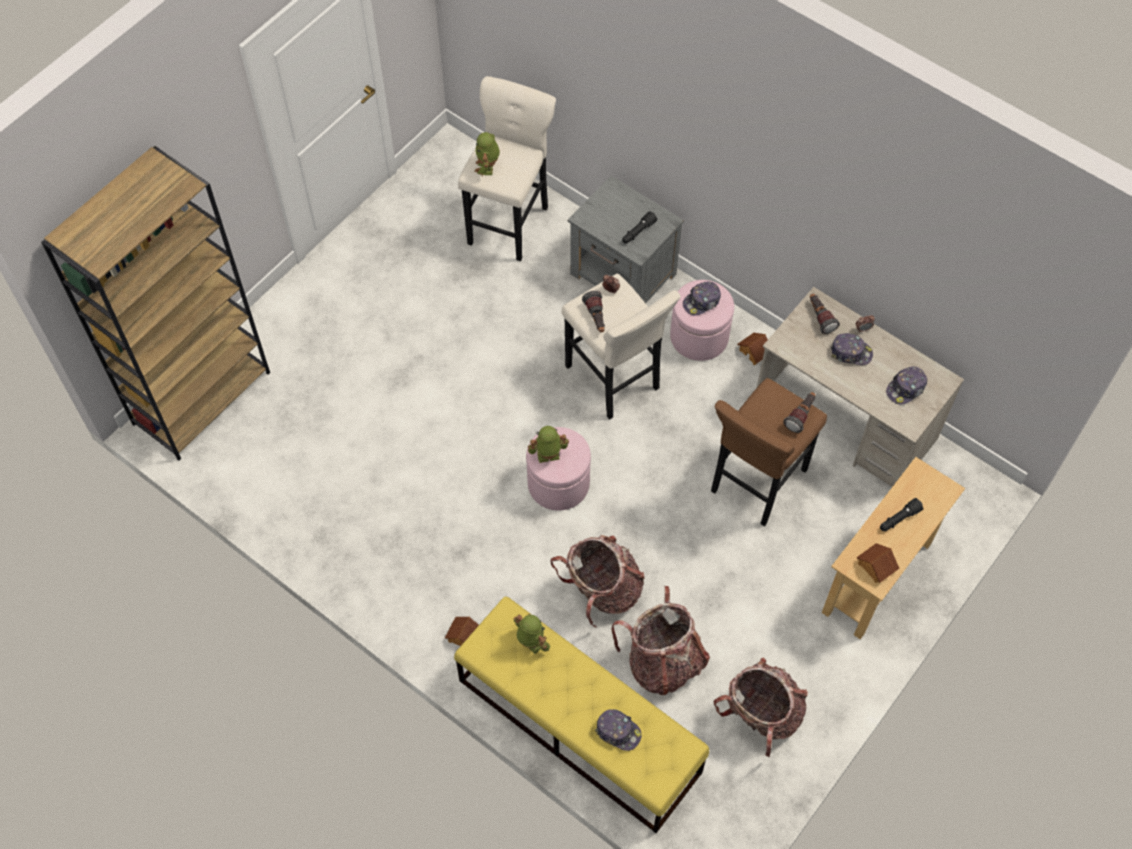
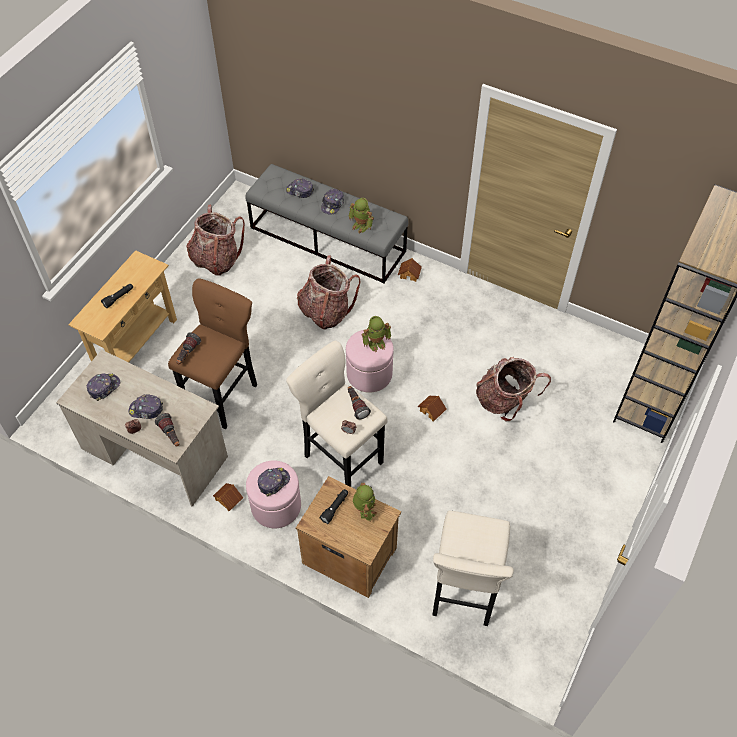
camera: 170 degrees right, 5 degrees down
(487, 167) = (485, 534): toy robot -> toy robot (364, 509)
(568, 693) = (332, 204): none -> cap
(578, 725) = (328, 240): yellow bench -> grey bench
(623, 275) = (349, 554): grey nightstand -> brown nightstand
(663, 662) = (280, 278): backpack -> backpack (505, 401)
(875, 566) = (138, 267): toy house -> toy house (432, 410)

